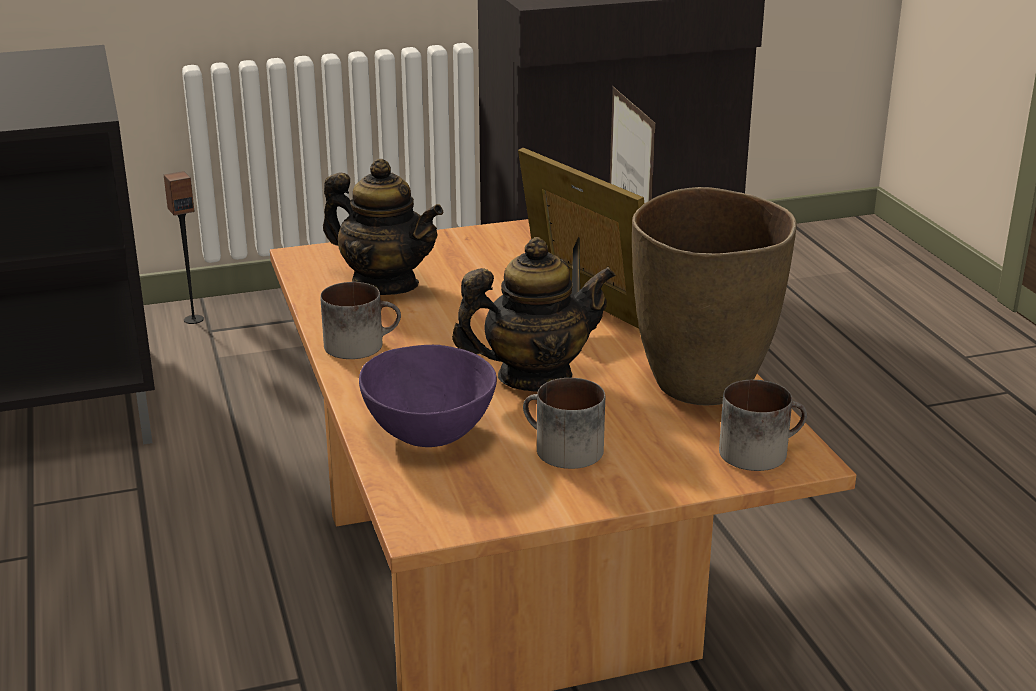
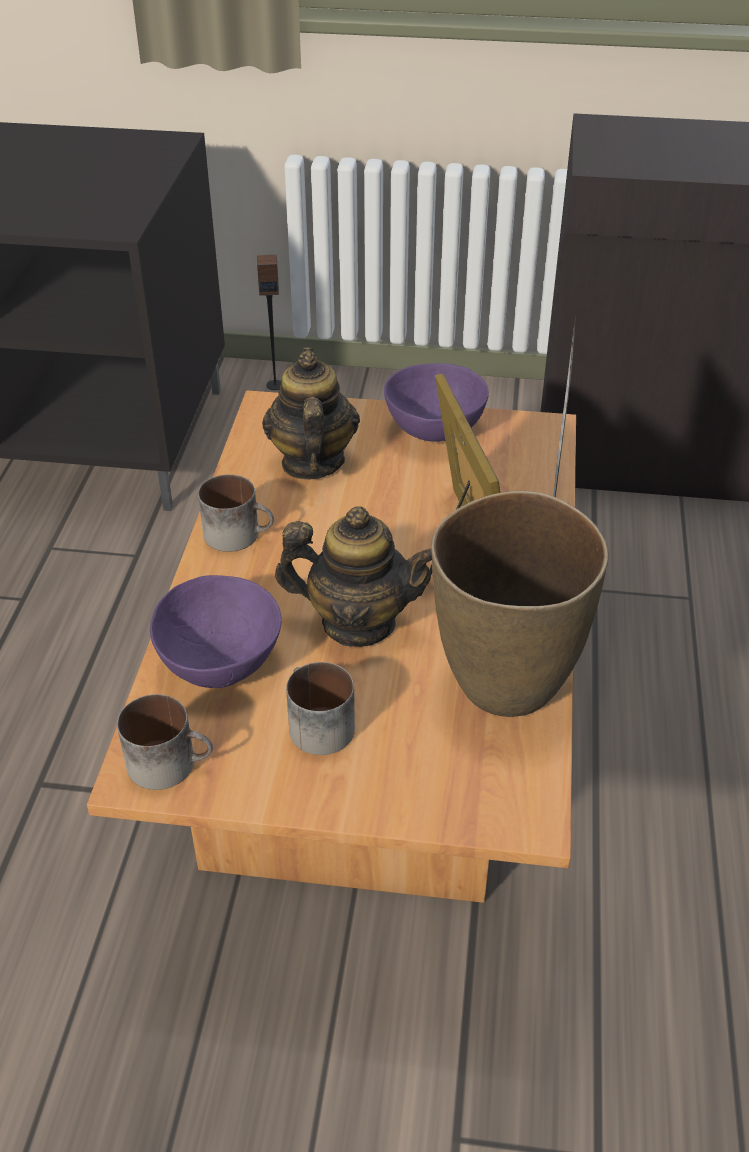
camera: 25 degrees right, 15 degrees up
(385, 284) = (311, 462): teapot -> teapot turned 150 degrees counterclockwise
(479, 243) = (432, 430): none -> purple bowl
(760, 450) = (497, 792): mug -> mug (171, 762)

